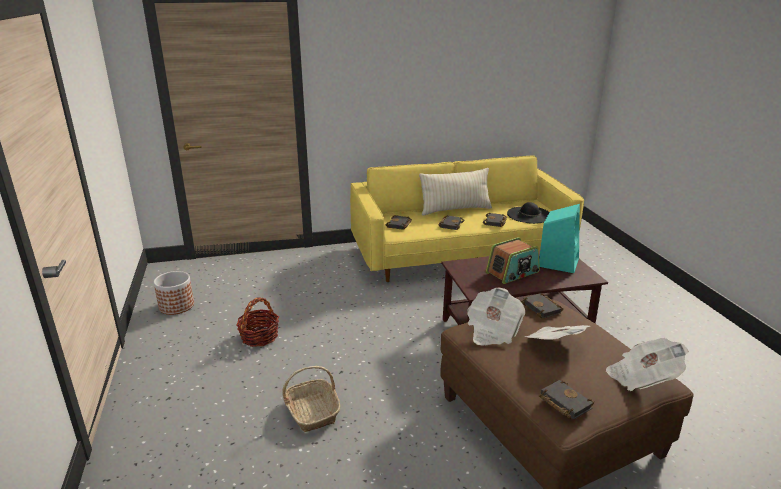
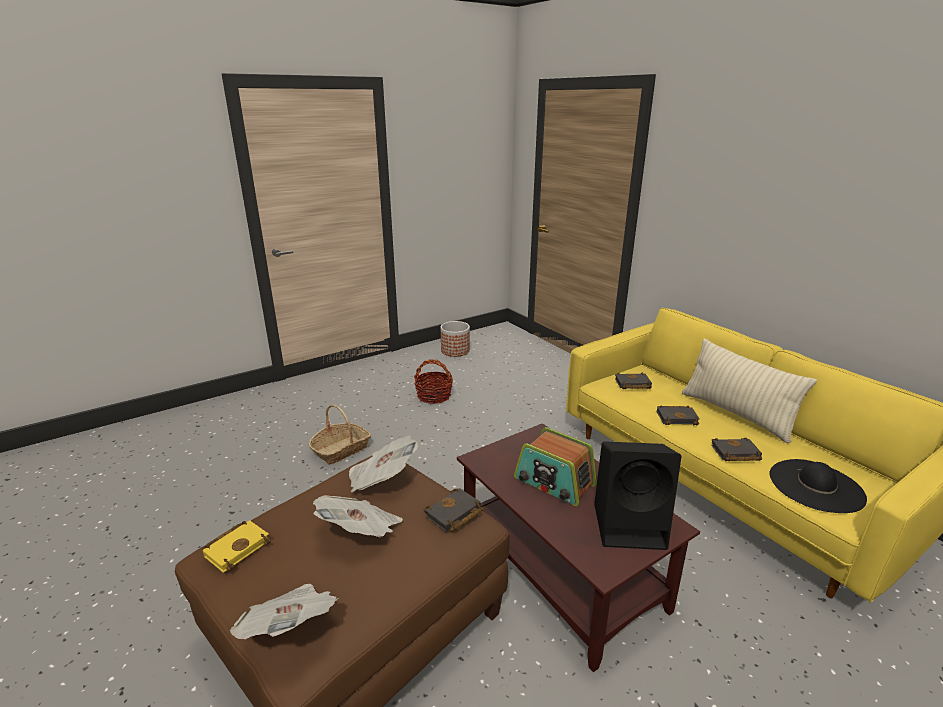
camera: 70 degrees right, 0 degrees up
(558, 262) = (631, 525): turquoise speaker -> black speaker
(563, 402) = (237, 547): black book -> yellow book

